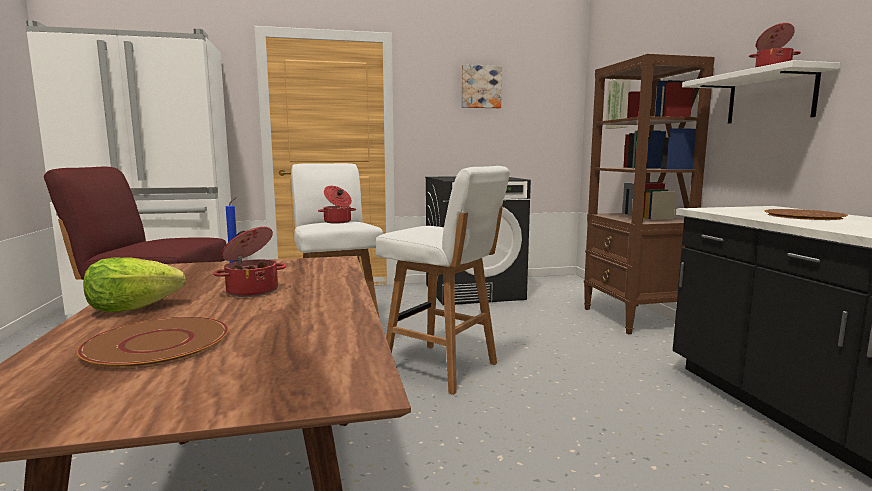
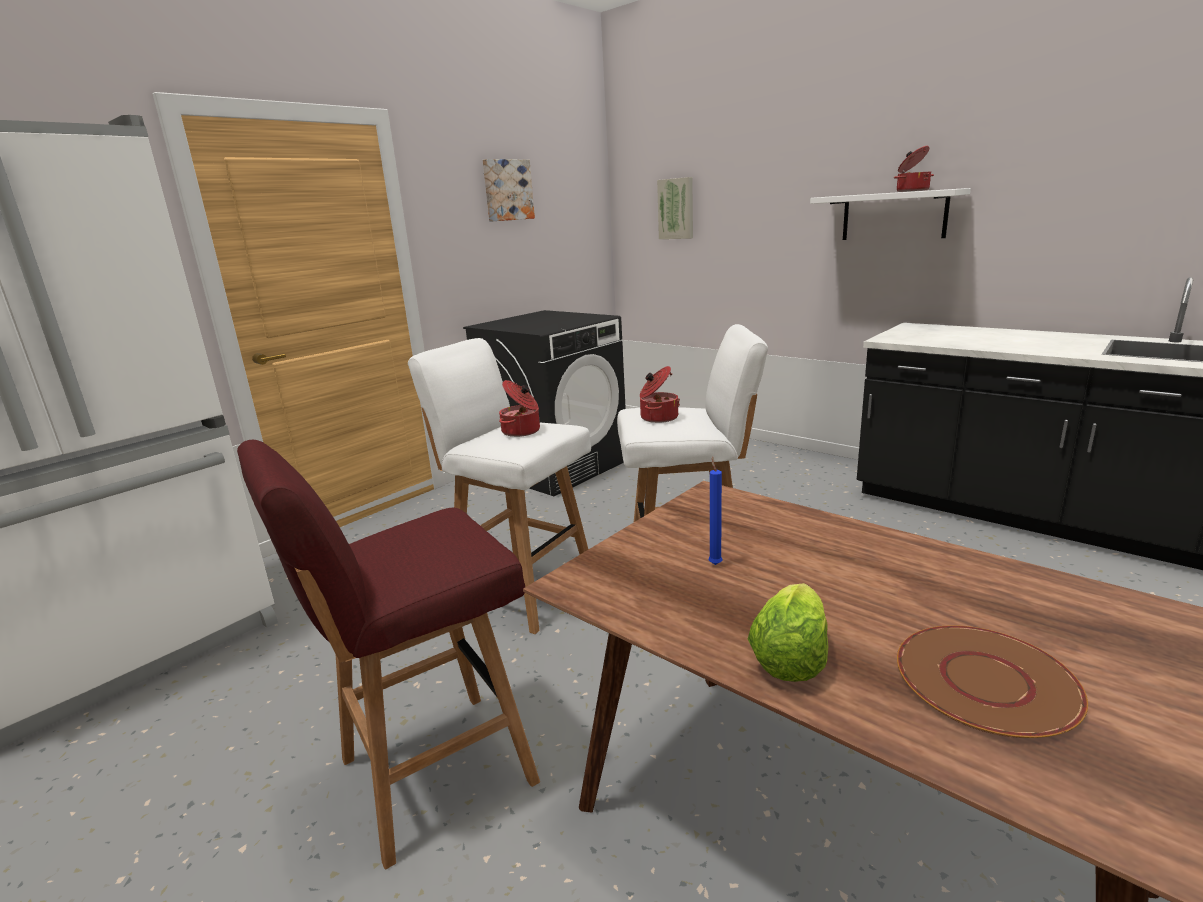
camera: 35 degrees left, 10 degrees up
(252, 291) = (800, 574): cooking pot -> cooking pot (658, 417)
(633, 319) = (750, 453): brown bookcase -> none
(804, 216) = (975, 336): brown plate -> none

